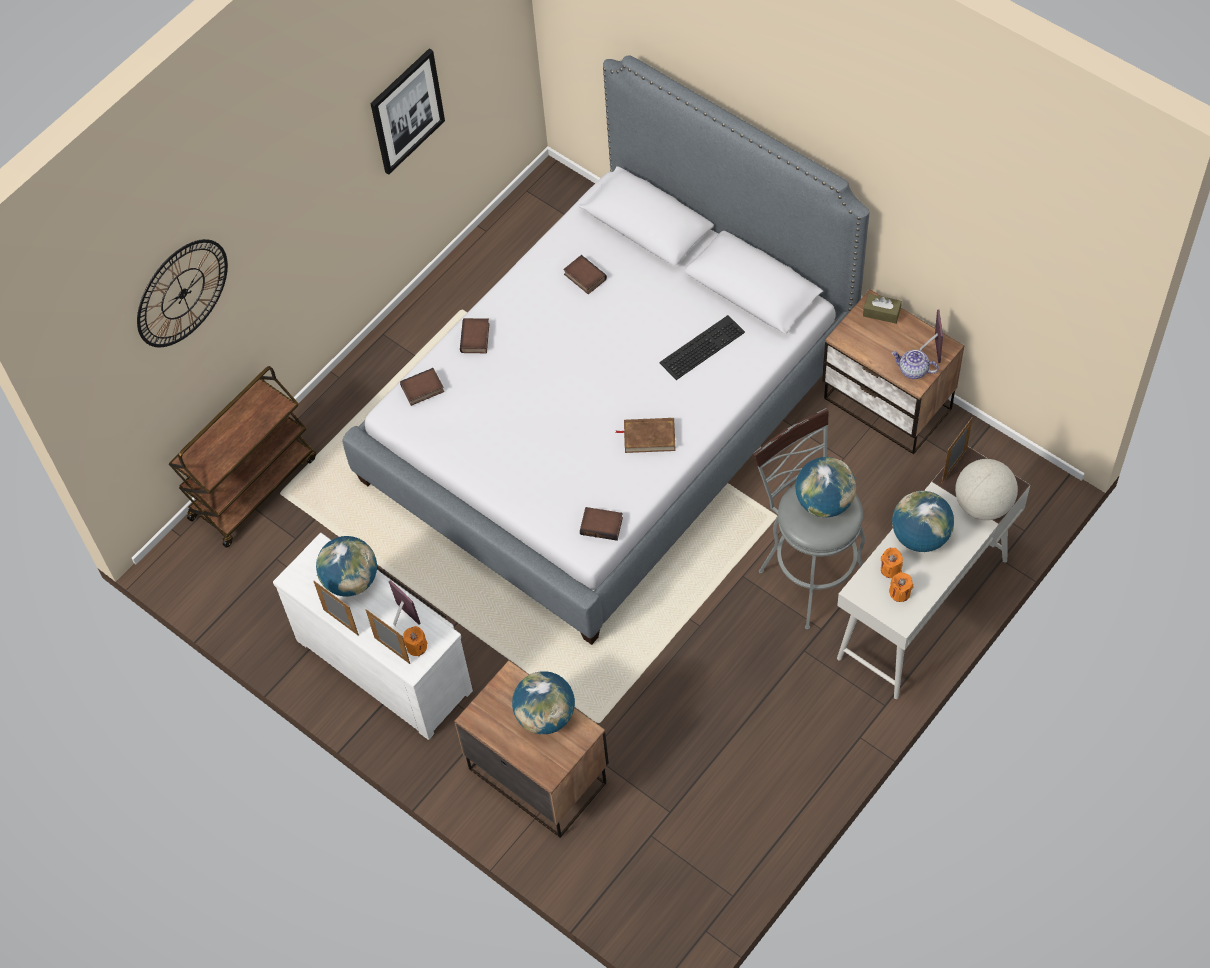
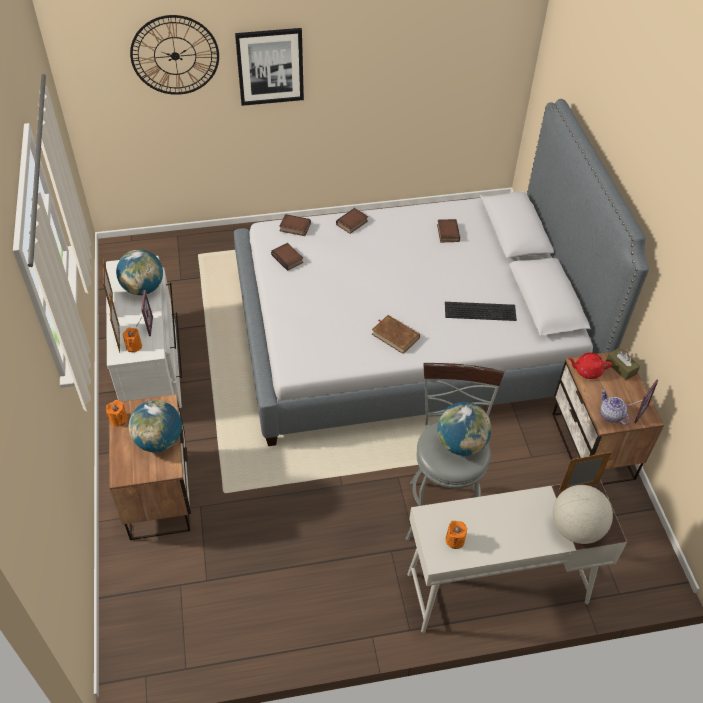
camera: 35 degrees right, 10 degrees down
(253, 487) = (189, 243): brown cart -> none
(406, 111) = (403, 60): picture -> picture (270, 66)
(602, 525) = (314, 362): book -> book (288, 259)
(855, 339) = (587, 371): none -> red teapot
(890, 569) = (464, 519): orange candle -> orange candle (118, 419)
(920, 536) = (507, 514): globe -> none

